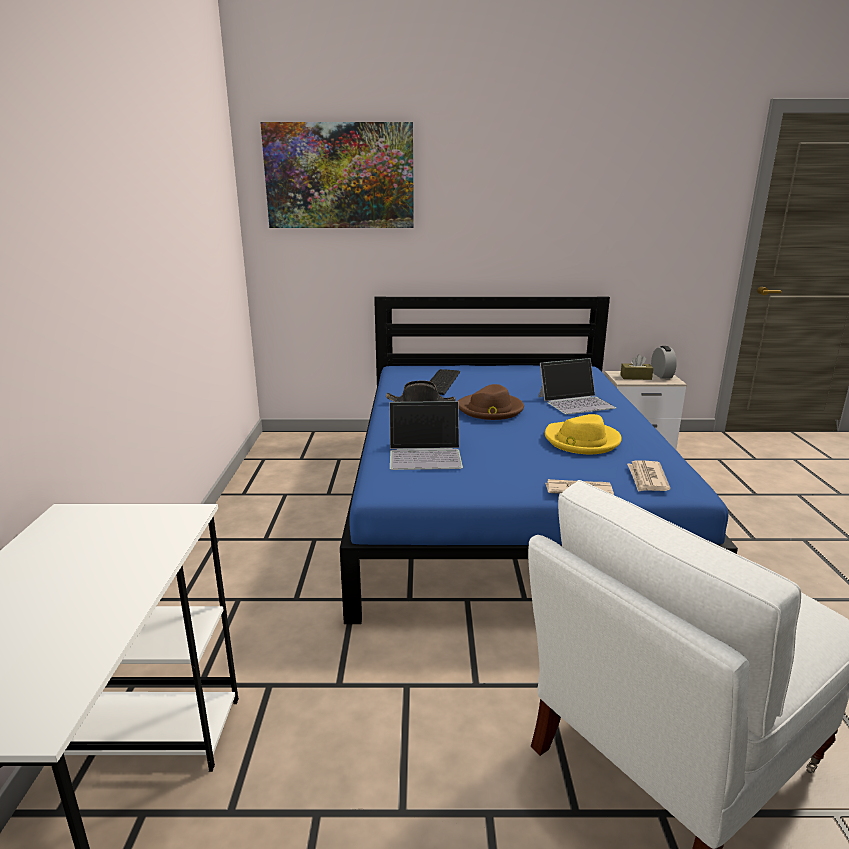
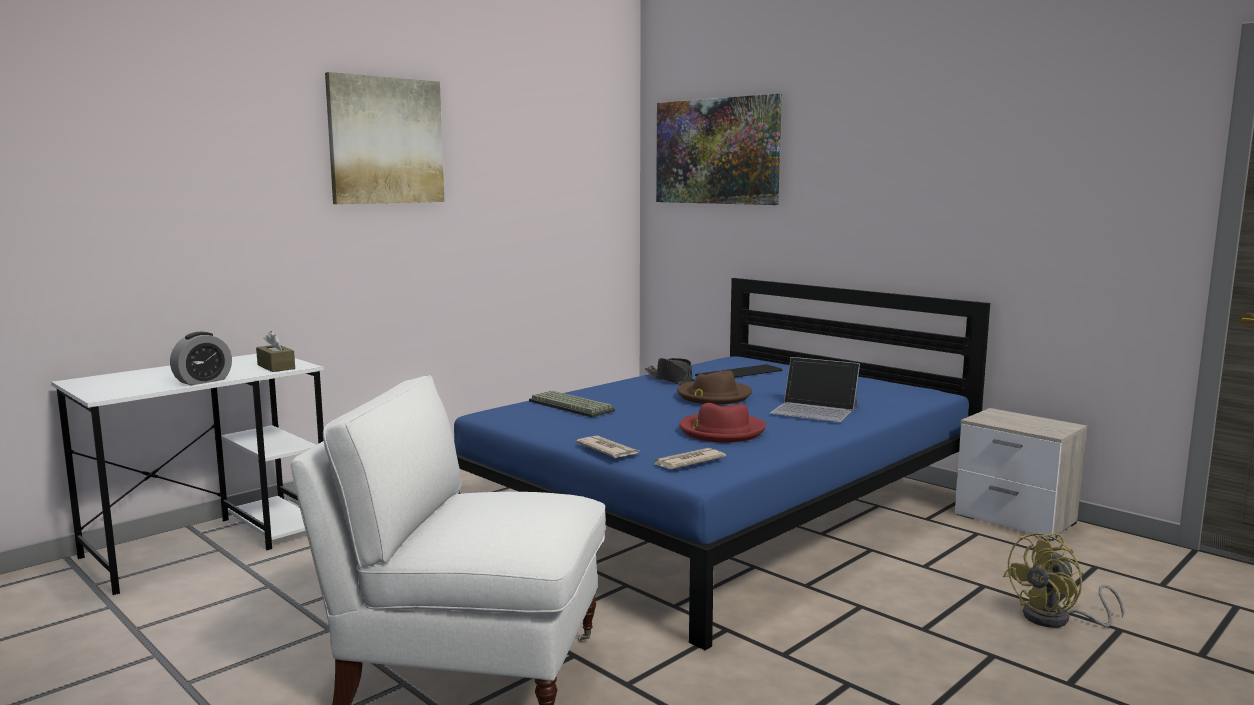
camera: 45 degrees right, 10 degrees down
(91, 162) = (386, 141): none -> picture
(425, 454) = (573, 406): laptop -> keyboard
(581, 441) = (721, 431): yellow hat -> red hat
(635, 377) = (1009, 420): brown tissue box -> brown tissue box (276, 367)
(661, 375) = (1055, 426): alarm clock -> alarm clock (203, 381)
(773, 501) = (1057, 619): none -> yellow fan

